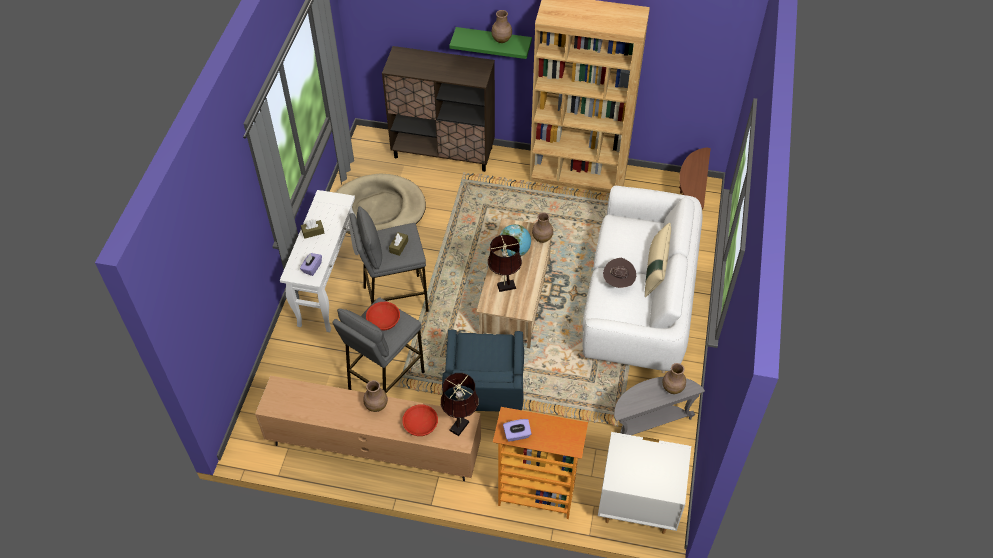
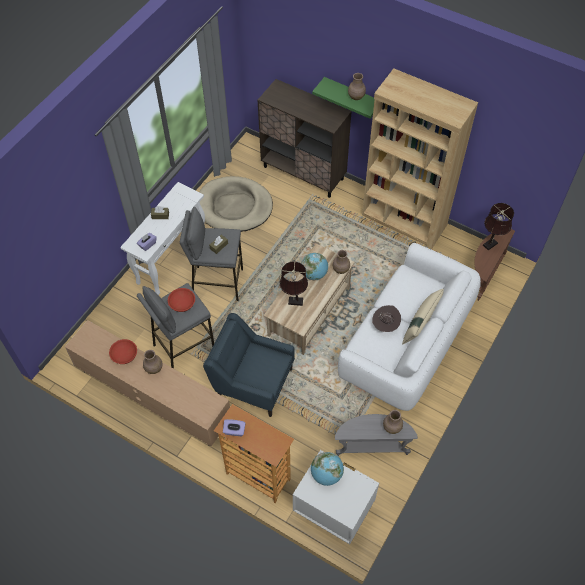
camera: 20 degrees right, 5 degrees up
(420, 424) = (180, 394): red bowl -> red bowl (124, 355)
(460, 424) = (210, 404): brown table lamp -> brown table lamp (491, 243)
(484, 395) = (252, 382): blue armchair -> blue armchair turned 90 degrees clockwise
(630, 456) = (326, 474): none -> globe

